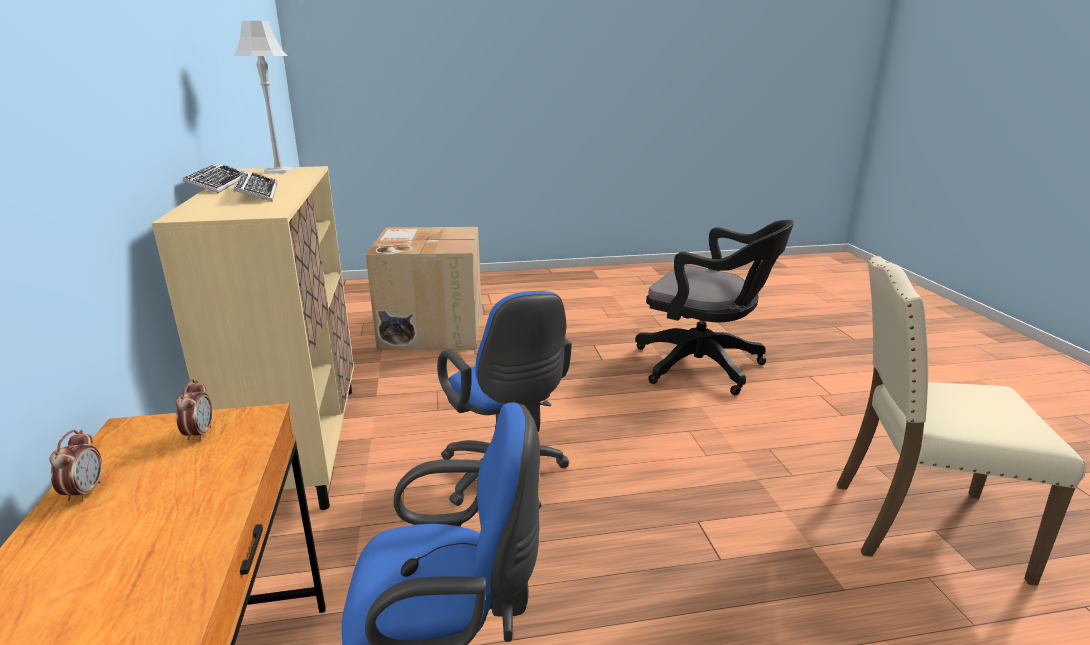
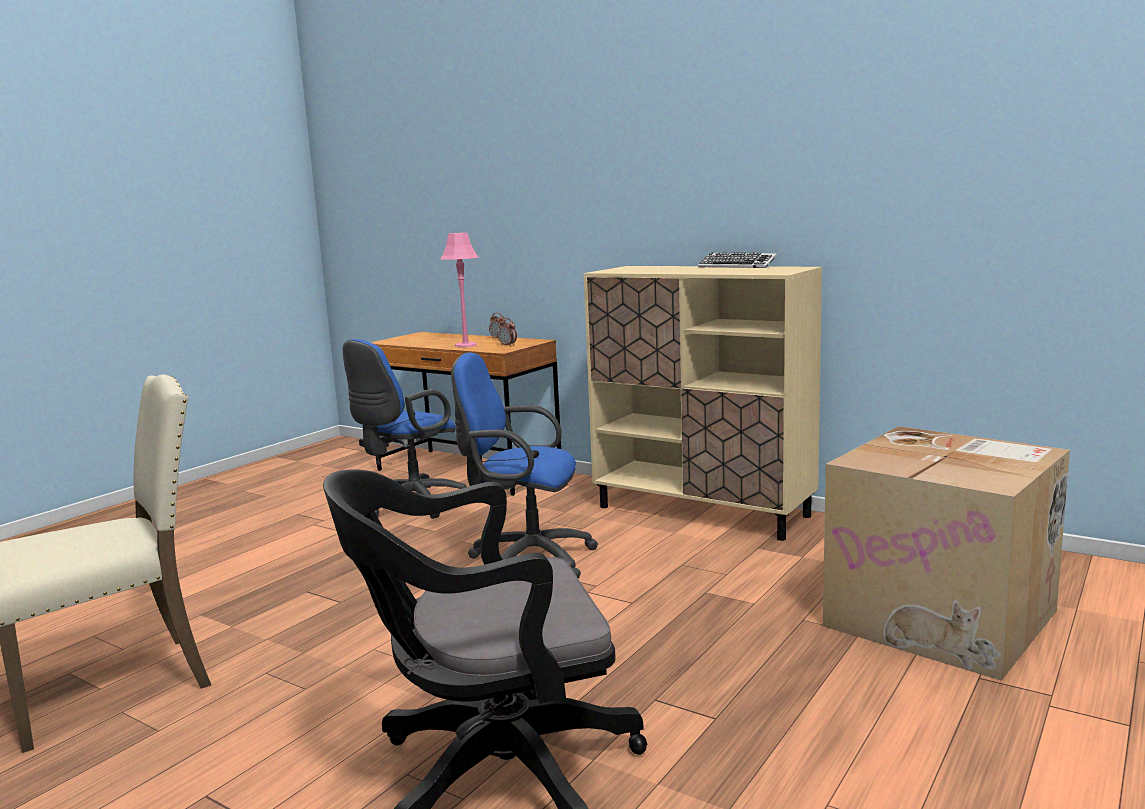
camera: 135 degrees right, 10 degrees down
(199, 489) = (465, 345): none -> pink table lamp
(257, 193) = (678, 269): keyboard -> none
(279, 170) = (781, 270): grey table lamp -> none

